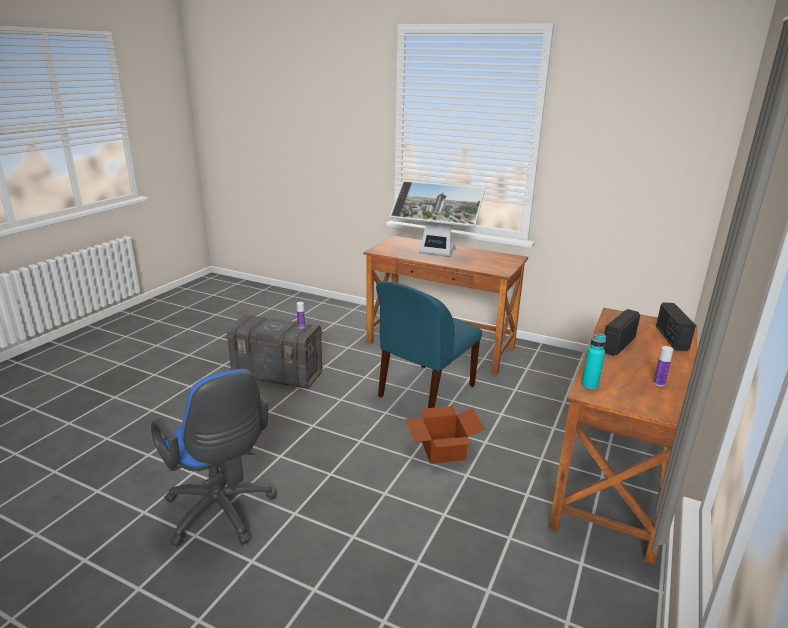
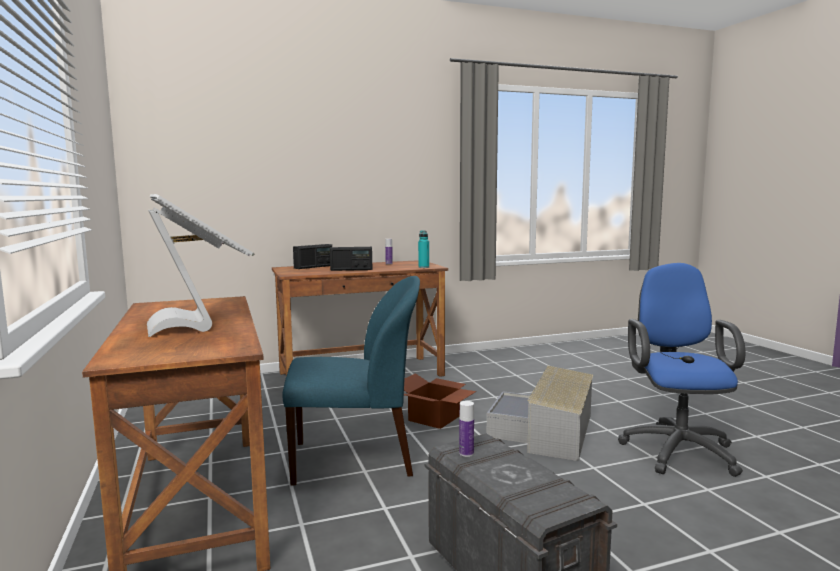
camera: 135 degrees left, 15 degrees down
(343, 480) = (546, 431): none -> grey storage box

